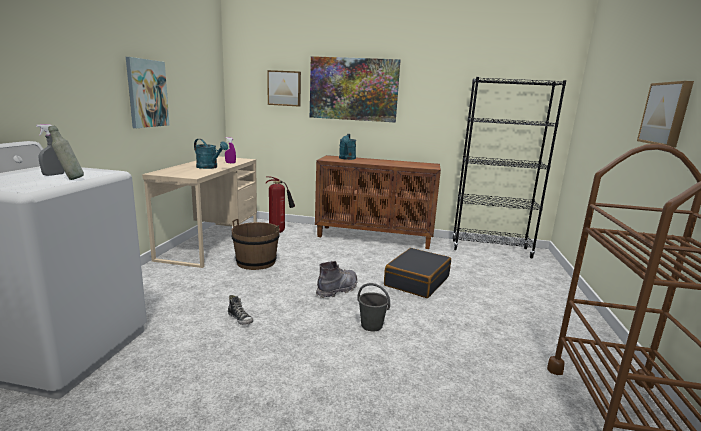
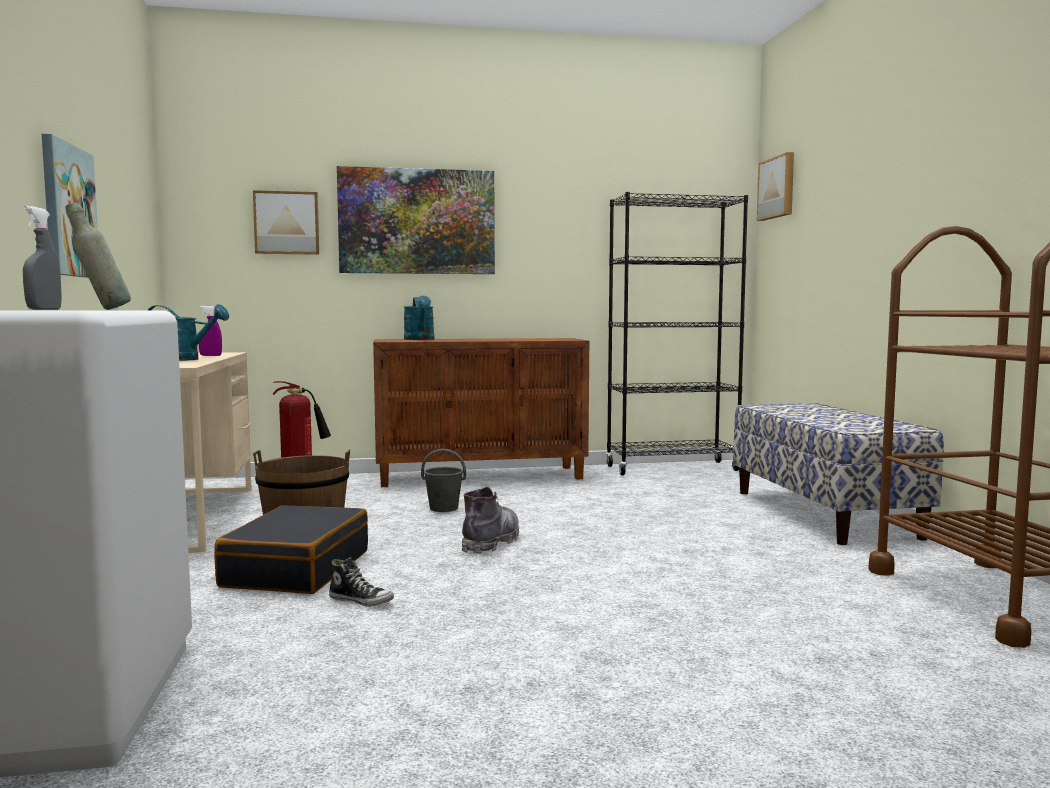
camera: 20 degrees left, 10 degrees down
(372, 325) = (592, 572): grey bucket -> grey bucket (444, 508)
(416, 281) = (604, 515): black suitcase -> black suitcase (296, 569)
(560, 307) = (824, 513): none -> bench
(666, 114) = (920, 210): picture -> picture (777, 187)

